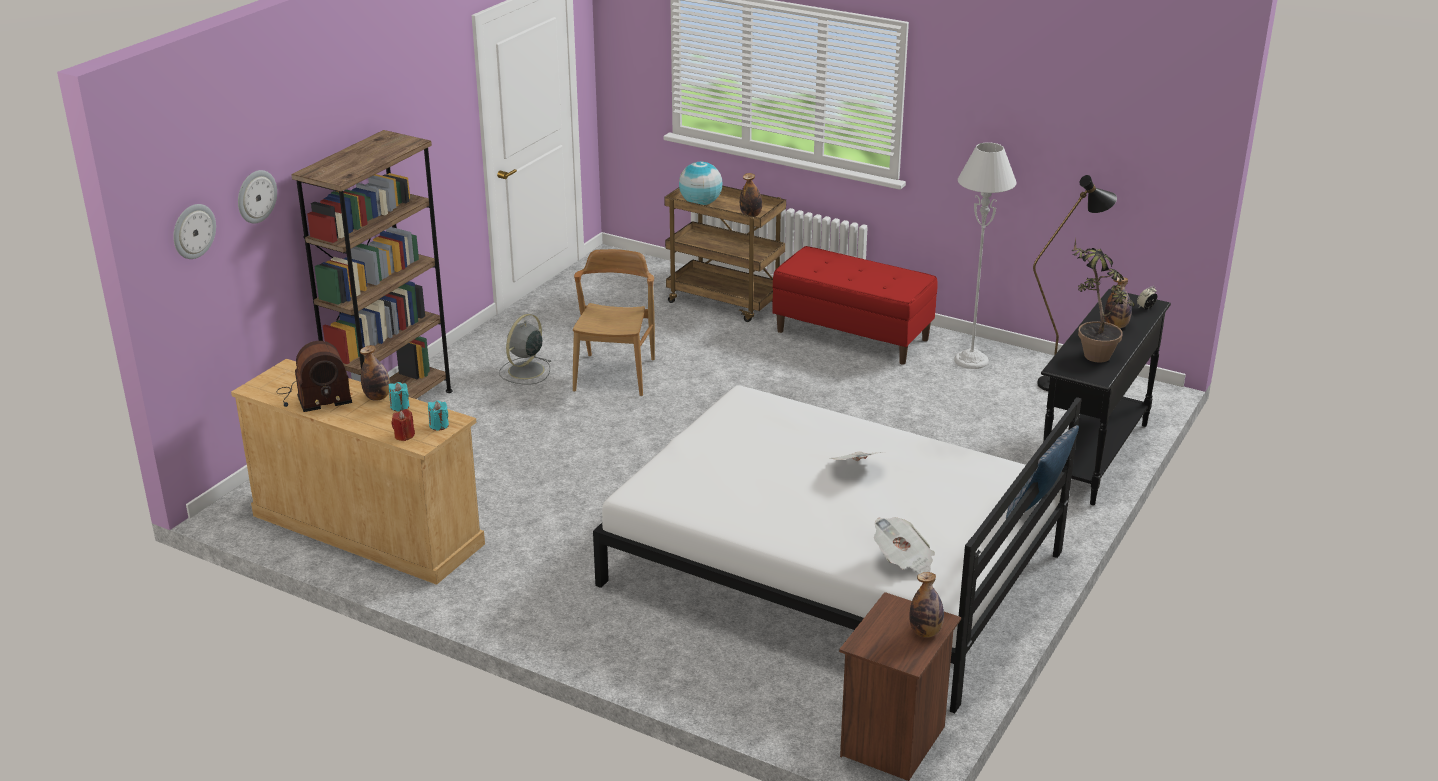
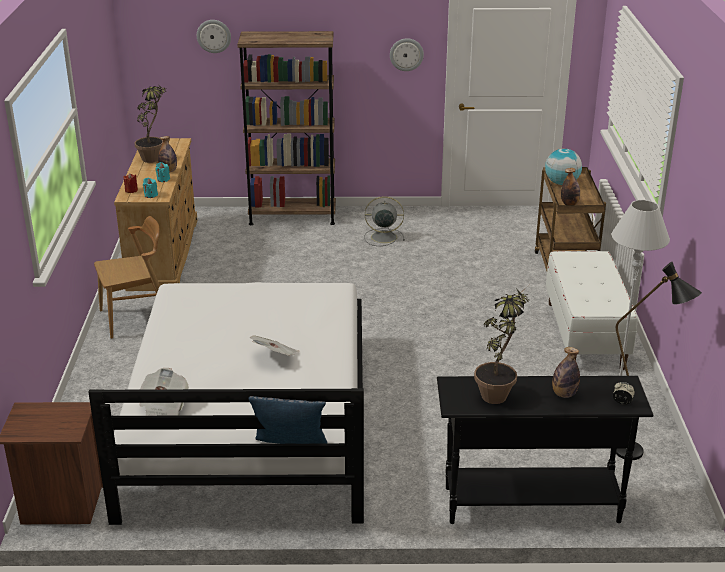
camera: 60 degrees right, 0 degrees up
(193, 231) = (159, 38): wall clock -> wall clock (406, 54)
(314, 397) = (154, 157): radio -> potted plant
(615, 375) = (413, 266): brown chair -> brown chair (137, 318)
(852, 335) = (585, 335): red bench -> white bench
(925, 632) = (52, 431): bottle -> none

